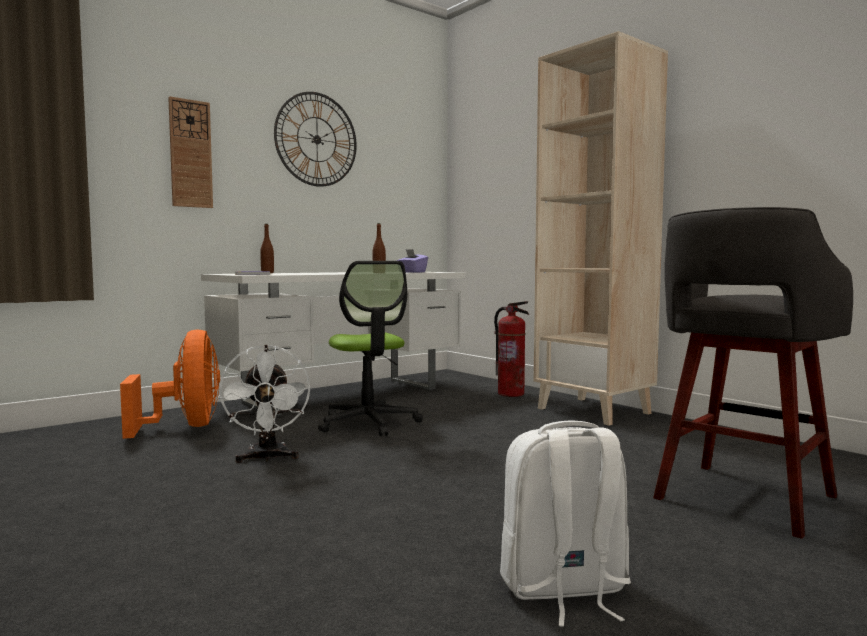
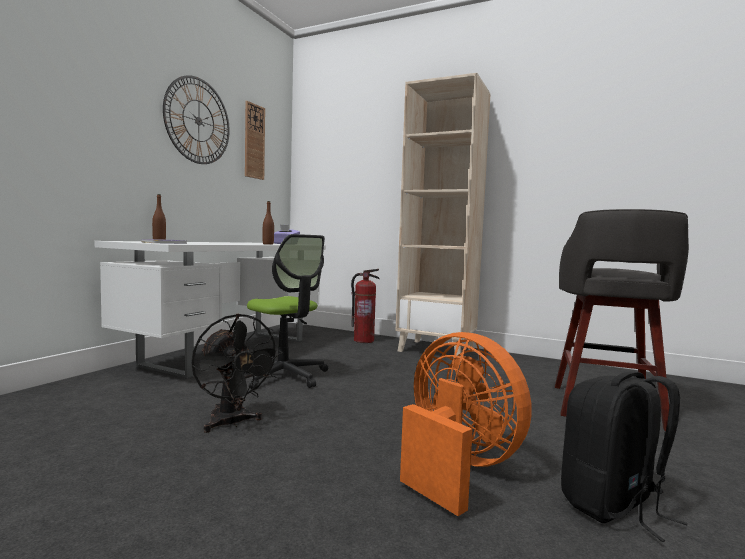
camera: 25 degrees left, 0 degrees up
(185, 427) = (102, 399): orange fan -> orange fan (456, 467)
(190, 154) = (83, 117): wall clock -> wall clock (254, 141)
(267, 458) = (232, 423): white fan -> black fan
(563, 590) = (613, 506): white backpack -> black backpack

